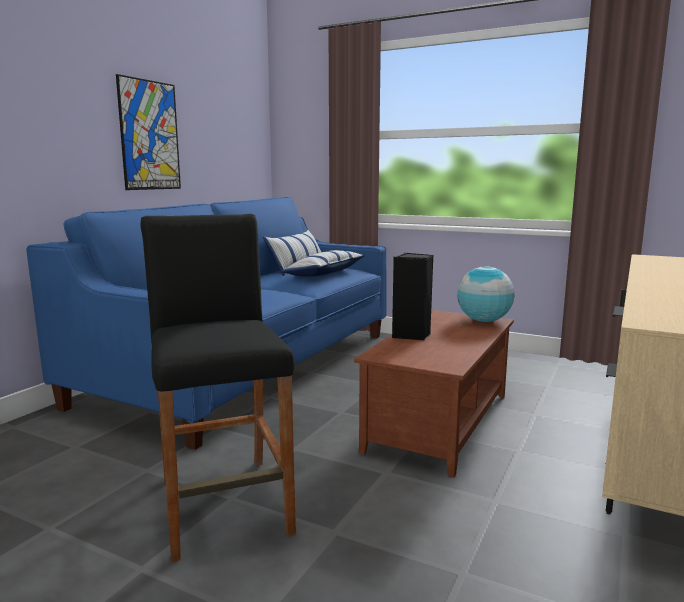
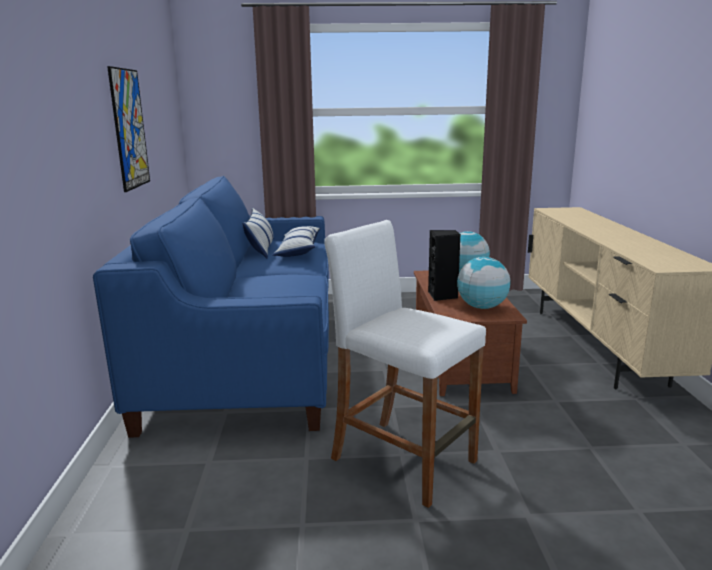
camera: 30 degrees left, 5 degrees up
(224, 504) = (404, 460): black stool -> white stool
(433, 353) = (482, 307): none -> globe

